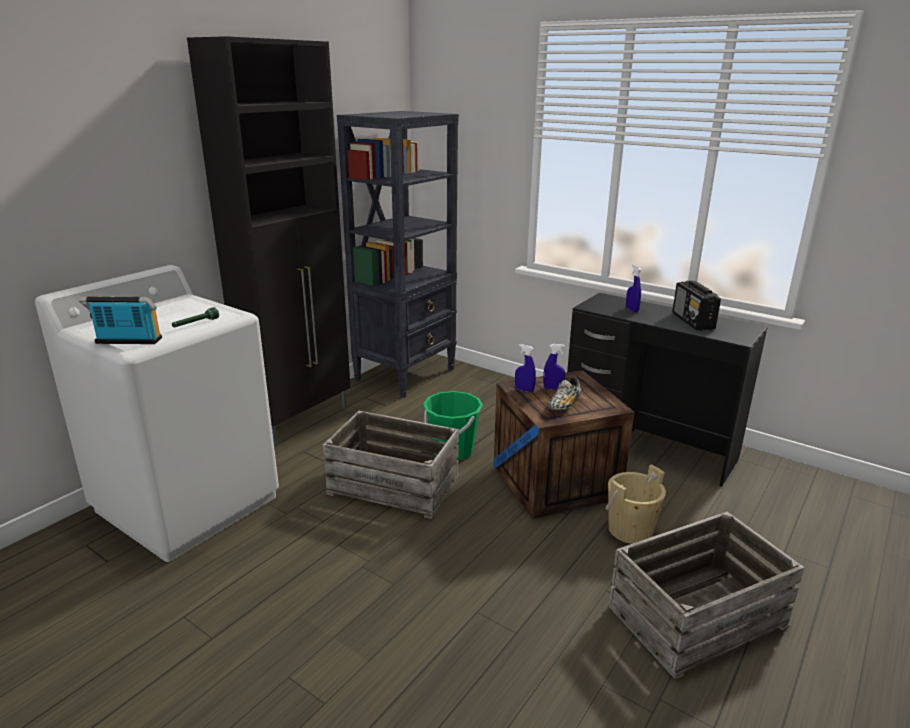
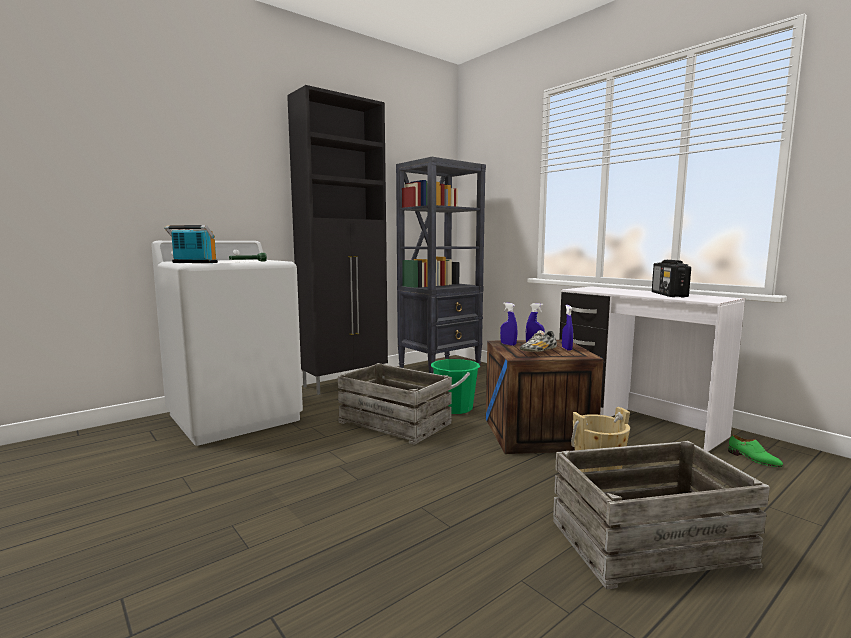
camera: 15 degrees right, 15 degrees down
(631, 310) = (614, 290): blue spray bottle -> blue spray bottle (566, 349)
(647, 446) = (636, 421): black desk -> white desk
(764, 489) = (753, 459): none -> green shoe

